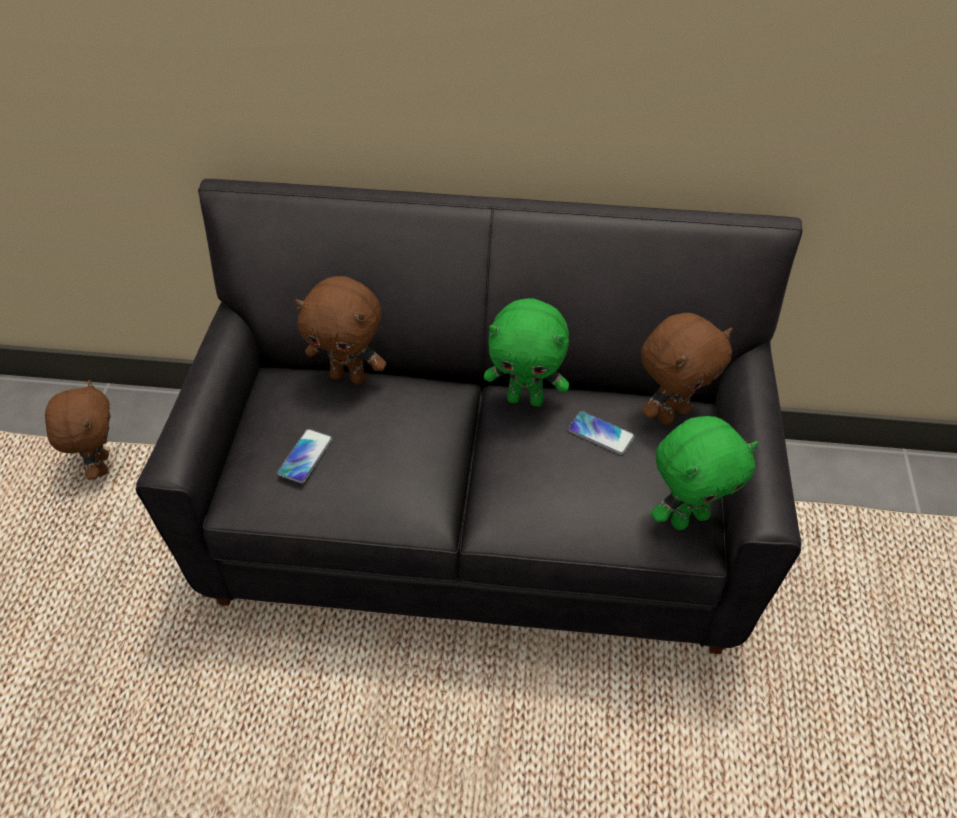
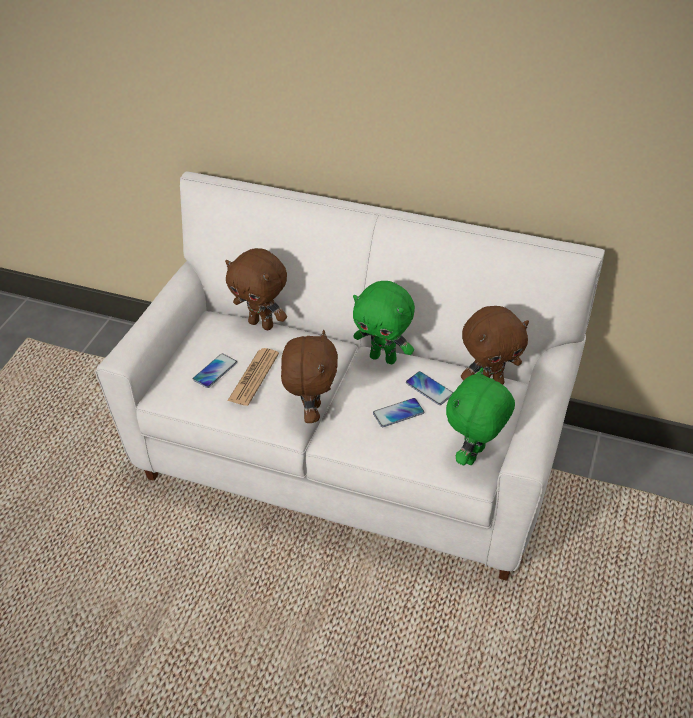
camera: 15 degrees right, 5 degrees down
(100, 465) = (90, 371): brown plush toy -> brown plush toy (311, 412)
(362, 456) = (253, 377): none -> newspaper
(479, 525) = (351, 458): black sofa -> white sofa
(573, 475) = (398, 413): none -> phone
(688, 517) = (475, 456): green plush toy -> green plush toy turned 135 degrees clockwise

